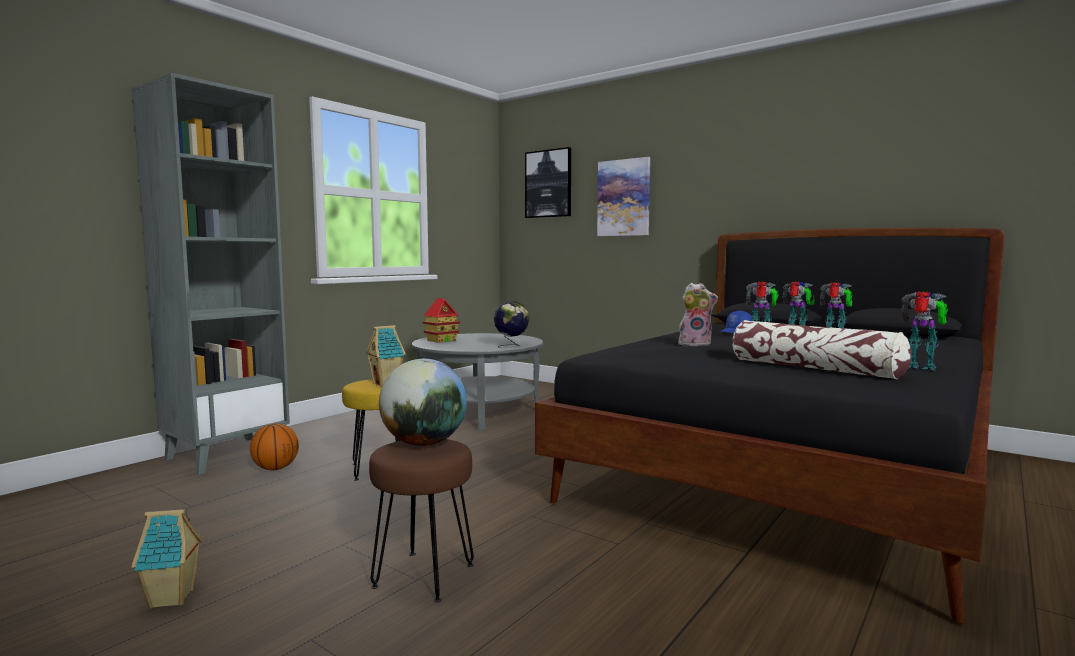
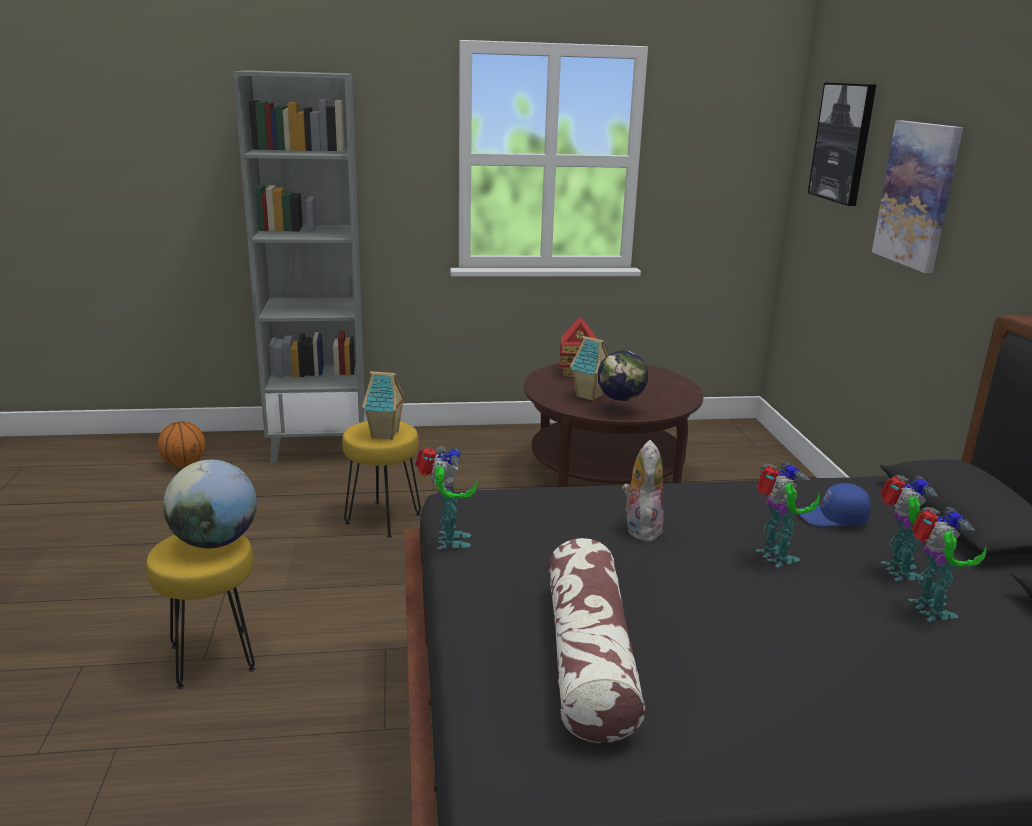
camera: 45 degrees right, 15 degrees up
(173, 598) = (89, 582): toy house -> toy house (590, 396)
(275, 468) = (321, 480): basketball -> basketball (184, 464)
(423, 575) = (213, 657): brown stool -> yellow stool
(479, 412) = (606, 478): grey coffee table -> brown coffee table
(695, 344) = (640, 528): plush toy -> plush toy turned 135 degrees counterclockwise
(922, 367) = (742, 749): toy robot -> toy robot (448, 540)

